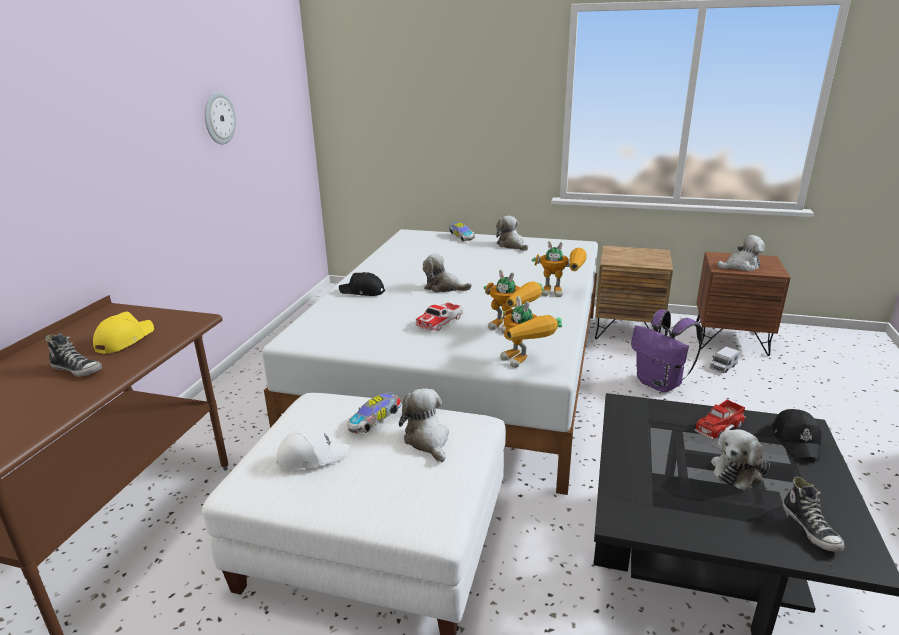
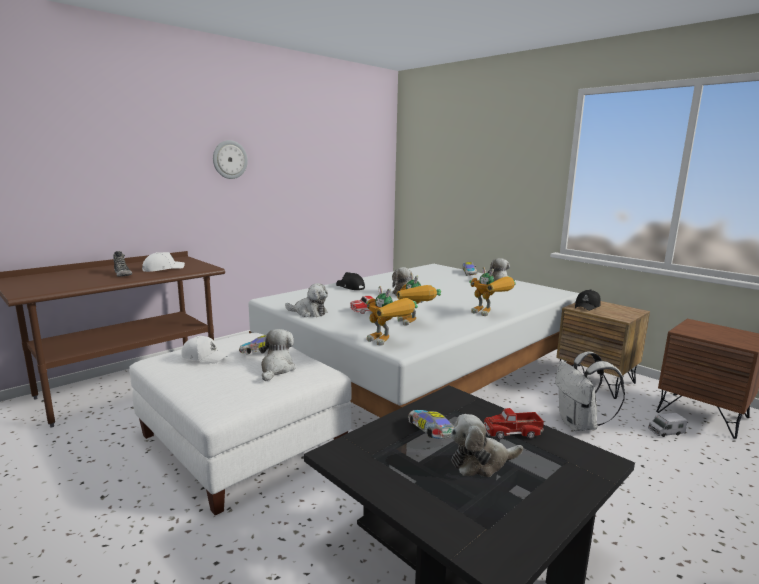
camera: 30 degrees right, 10 degrees down
(124, 340) = (163, 269): yellow cap -> white cap
(219, 118) = (304, 163): wall clock -> wall clock (229, 159)
(525, 364) = (388, 342): toy robot -> toy robot turned 45 degrees counterclockwise
(660, 384) = (580, 425): purple backpack -> white backpack
(665, 457) = (431, 433): none -> toy car
(741, 266) = (709, 334): plush toy -> plush toy (309, 313)
(797, 440) = (575, 465): black cap -> black cap (587, 306)
(811, 529) = (482, 522): shoe -> none

